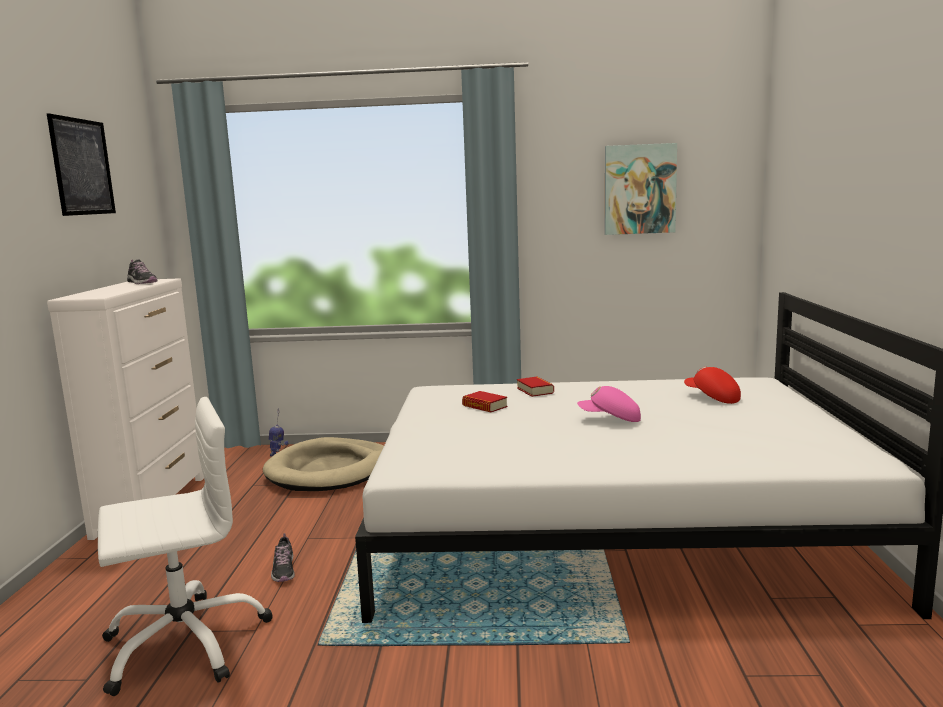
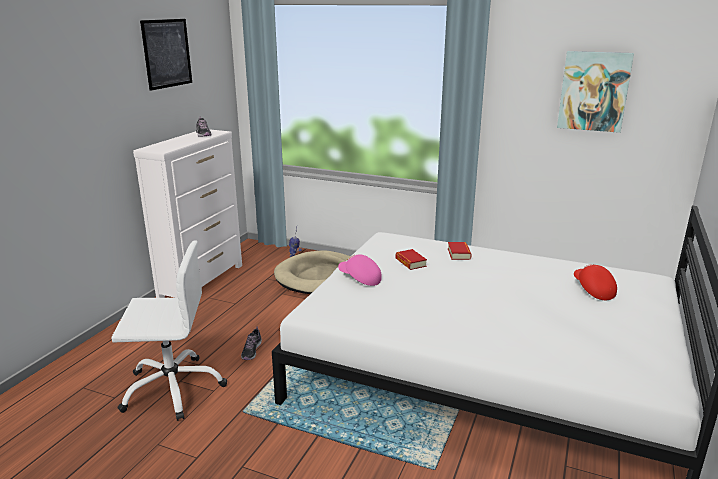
camera: 20 degrees right, 10 degrees up
(610, 419) = (490, 296): pink cap -> pink cap (360, 279)

